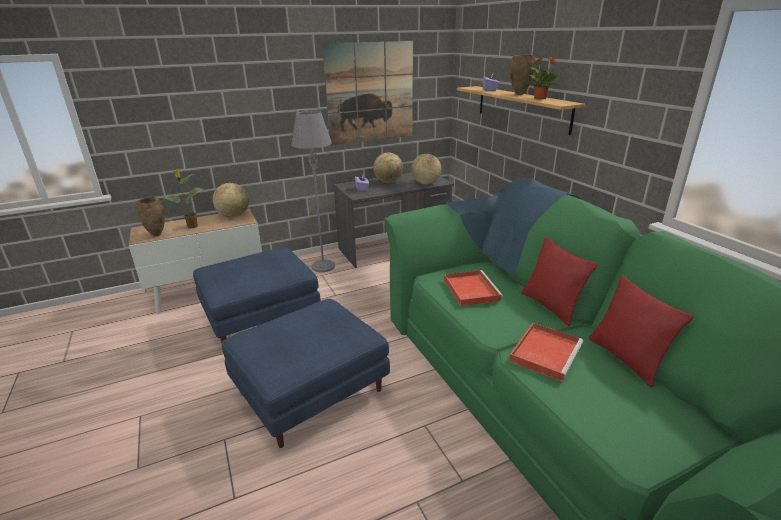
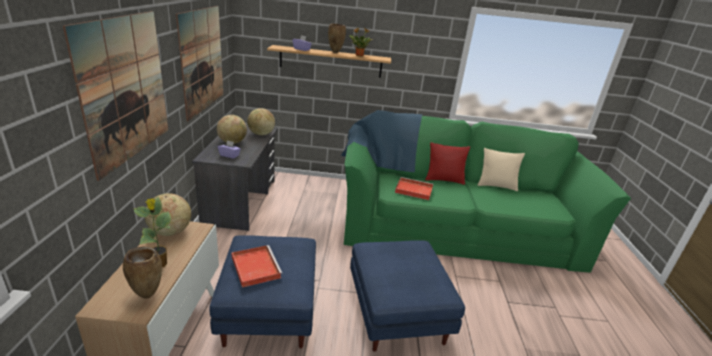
camera: 65 degrees left, 0 degrees up
(235, 97) = (125, 89): none -> picture
(323, 266) = (221, 245): grey floor lamp -> none
(545, 352) = (486, 198): red tray -> red tray (255, 267)
(626, 359) = (496, 186): red pillow -> beige pillow

